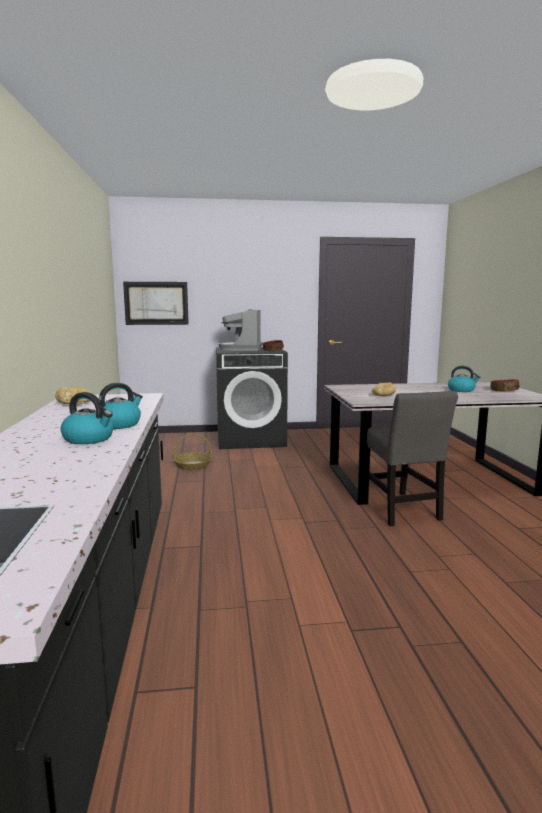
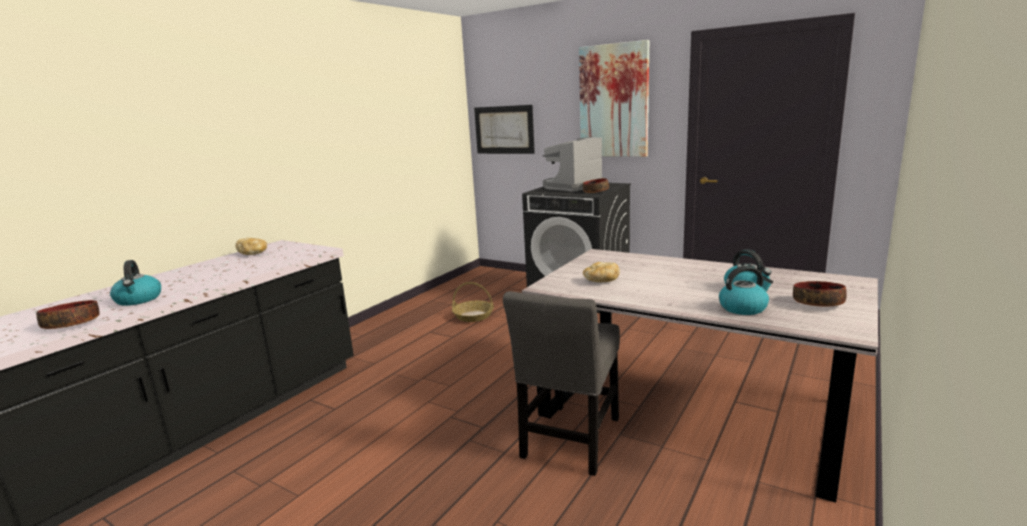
camera: 40 degrees right, 5 degrees up
(89, 460) = (72, 324): none -> bowl
(119, 424) = (197, 286): kettle -> kettle (743, 308)
(262, 283) = (613, 101): none -> picture

